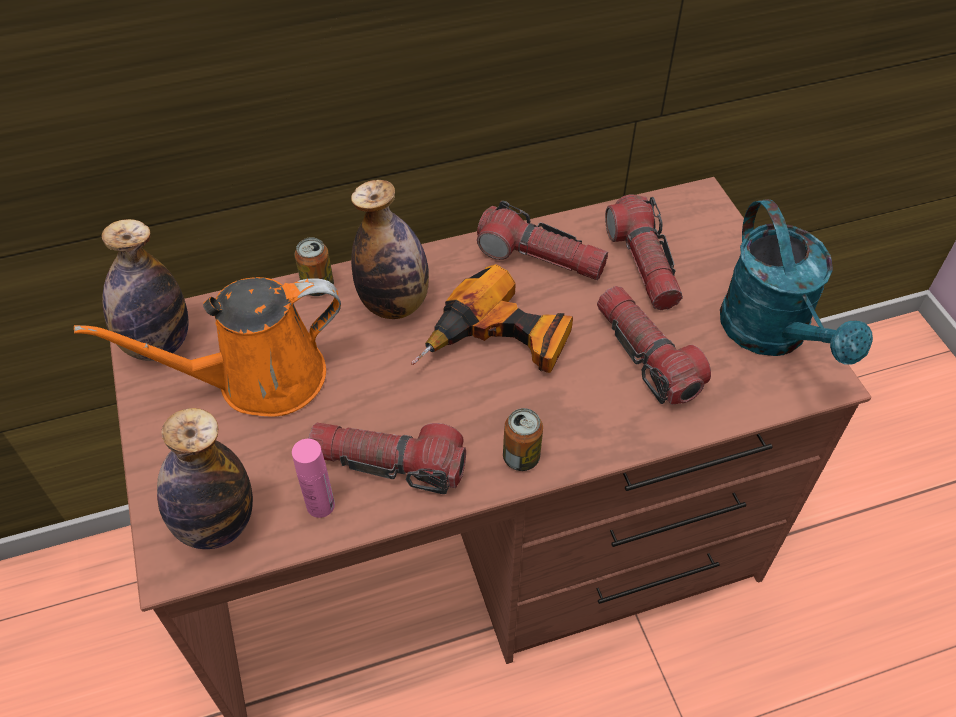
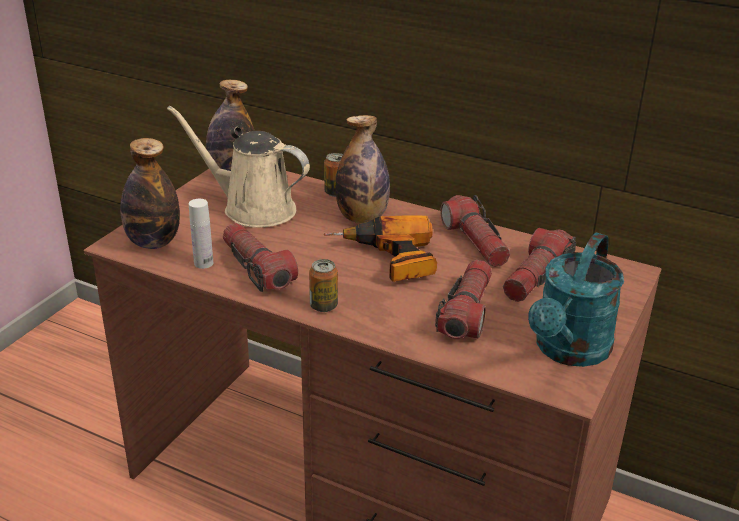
camera: 45 degrees right, 20 degrees down
(259, 379) = (253, 208): orange watering can -> beige watering can
(320, 505) = (203, 263): pink bottle -> white bottle

